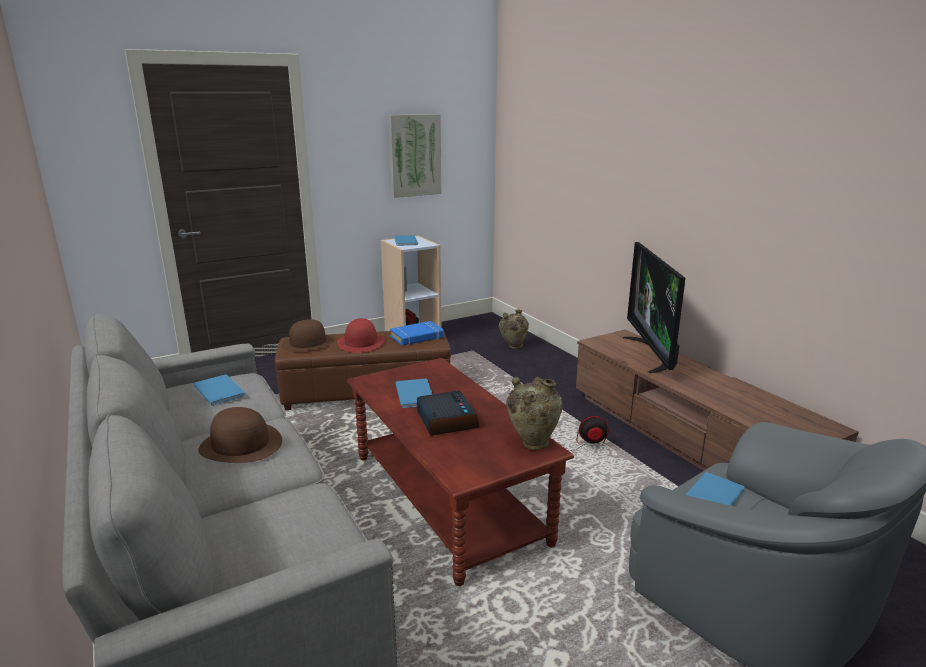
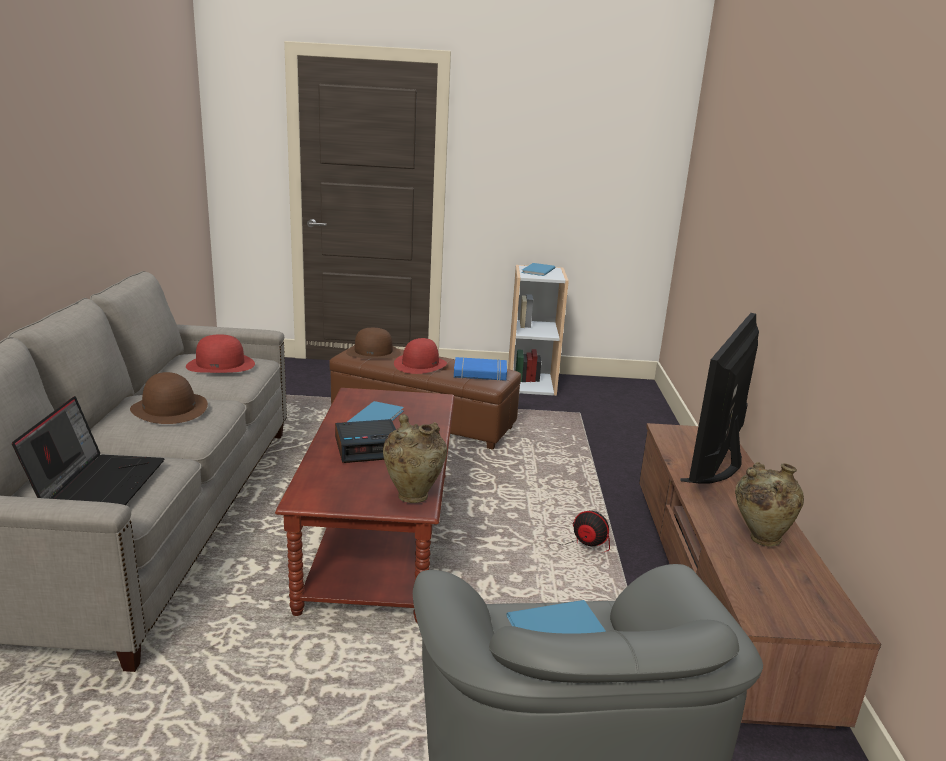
camera: 30 degrees right, 0 degrees up
(220, 390) = (221, 365): blue book -> red hat
(284, 536) = (98, 483): none -> laptop
(415, 155) = (573, 174): picture -> none
(446, 420) = (368, 448): alarm clock -> alarm clock turned 60 degrees clockwise
(513, 347) = (631, 422): beige vase -> beige vase (759, 538)

